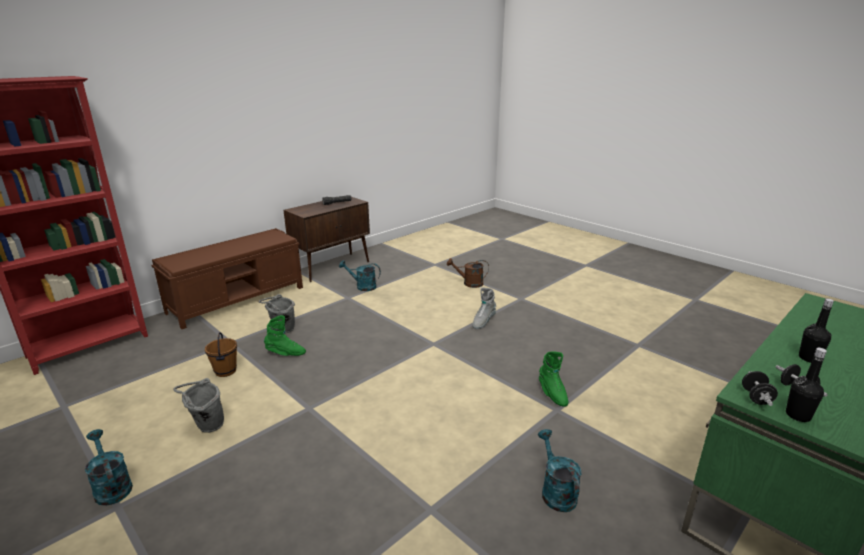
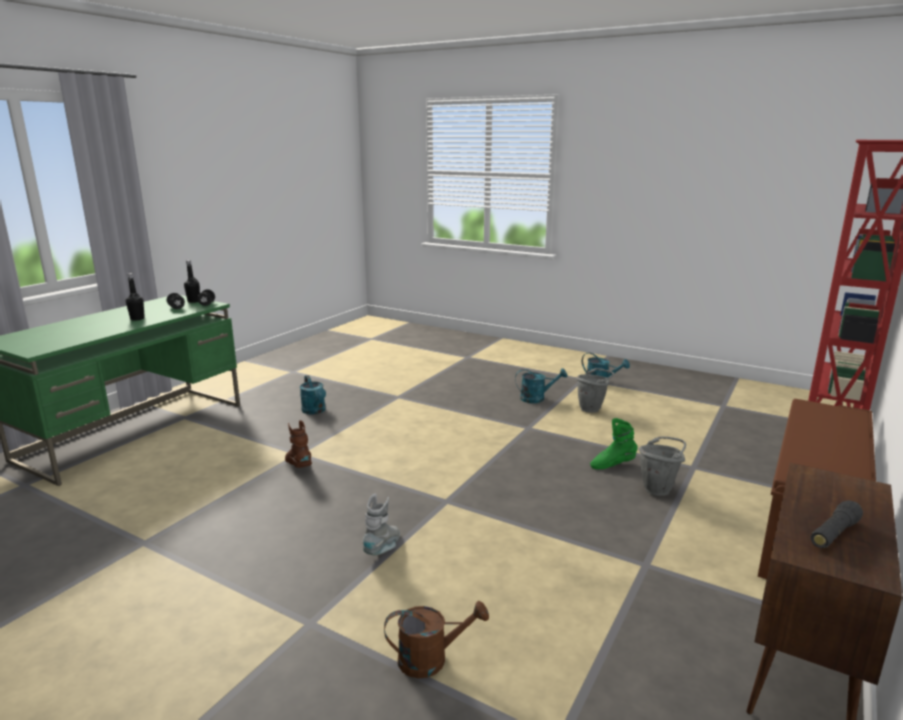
camera: 165 degrees right, 5 degrees down
(225, 371) = (645, 441): brown bucket -> none
(362, 286) = (652, 601): turquoise watering can -> turquoise watering can (537, 398)
(552, 394) = (299, 466): green boot -> brown boot

